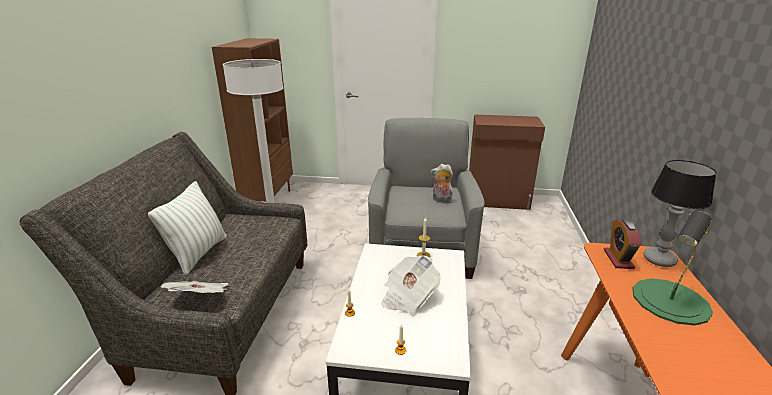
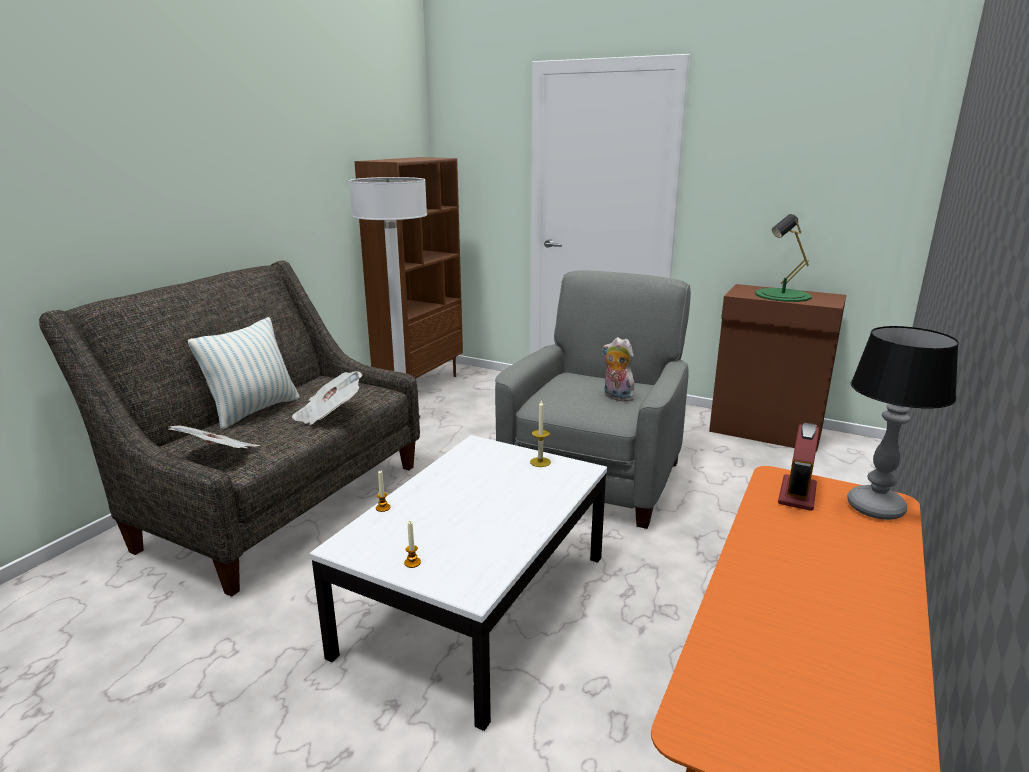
camera: 20 degrees right, 5 degrees down
(408, 297) = (476, 505): newspaper -> newspaper (328, 415)
(670, 301) = (833, 562): green table lamp -> green table lamp (782, 295)

